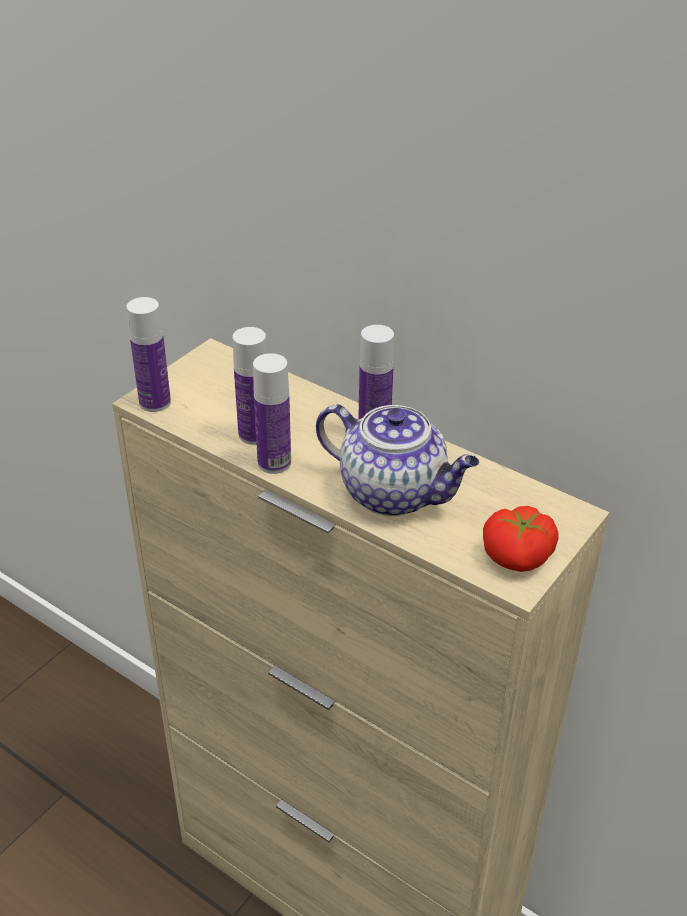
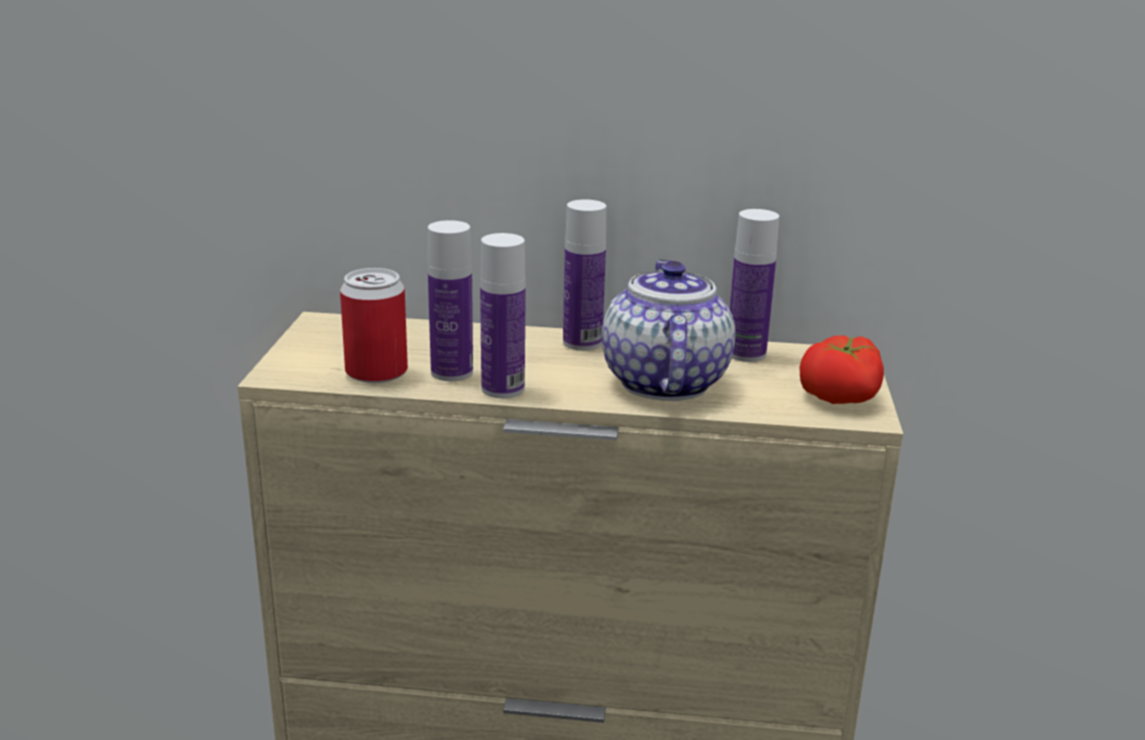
camera: 30 degrees left, 15 degrees down
(155, 402) = (296, 373): bottle -> bottle (746, 354)
(205, 418) = (376, 372): none -> can
(395, 493) = (663, 381): teapot -> teapot turned 90 degrees counterclockwise

